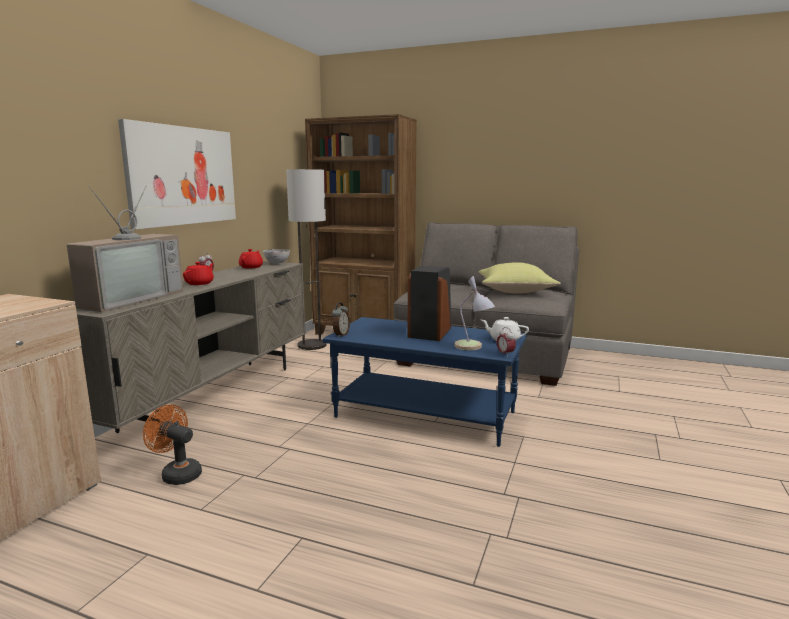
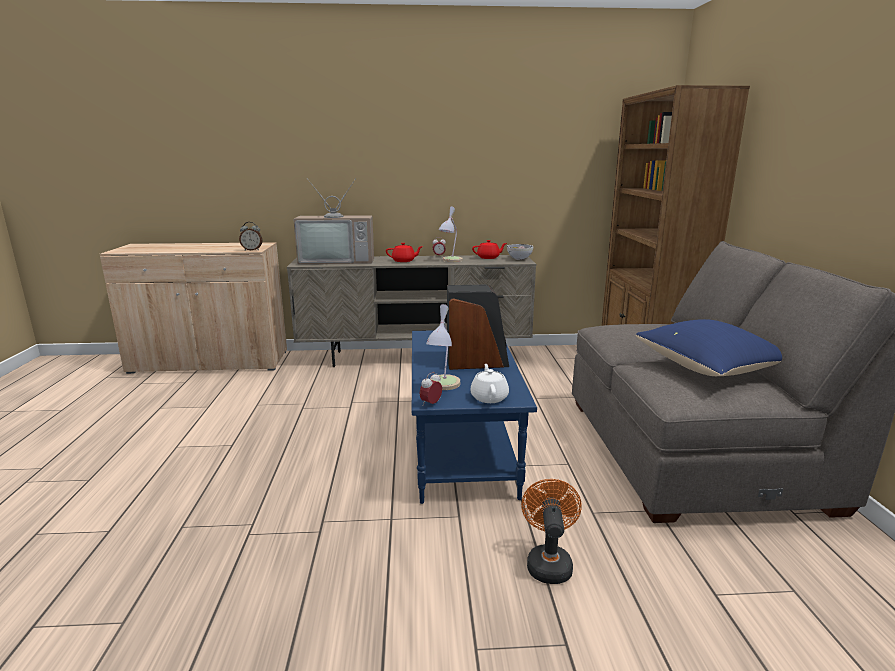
camera: 65 degrees right, 5 degrees up
(177, 474) = (296, 385): orange fan -> orange fan (548, 562)
(182, 176) = (431, 168): picture -> none
(238, 275) = (450, 261): none -> table lamp
(312, 345) = (569, 356): floor lamp -> none
(340, 335) = (426, 333): alarm clock -> alarm clock (252, 250)
(516, 292) = (711, 369): yellow pillow -> blue pillow

